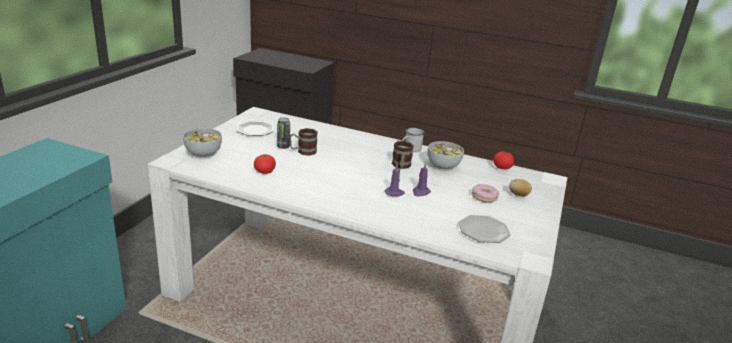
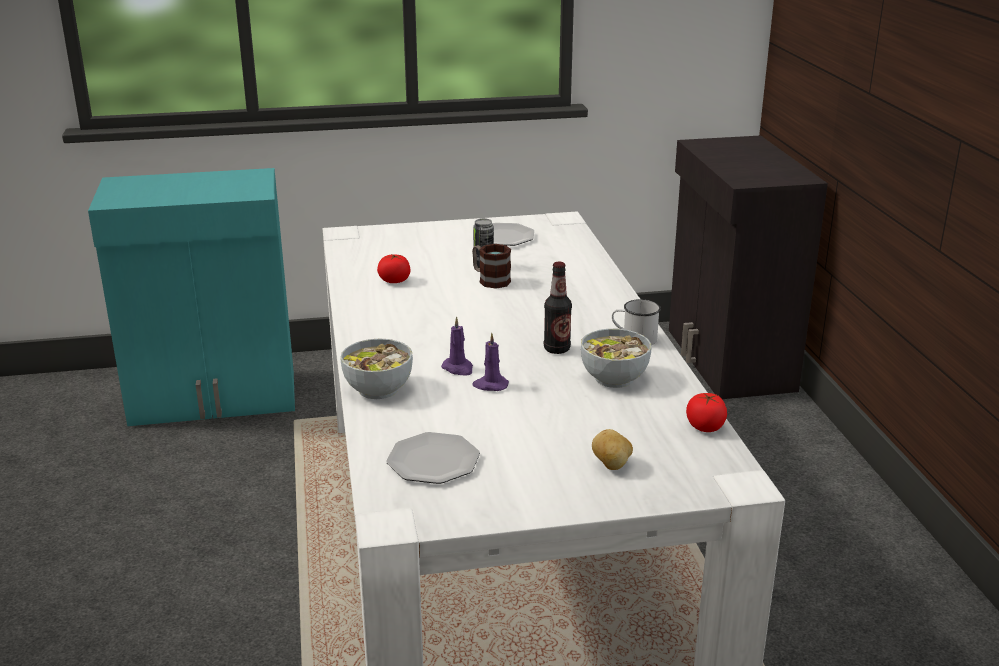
camera: 60 degrees right, 0 degrees up
(203, 154) = (388, 239): bowl -> bowl (378, 389)
(401, 166) = (557, 349): mug -> bottle
(484, 197) = (554, 436): donut -> none

